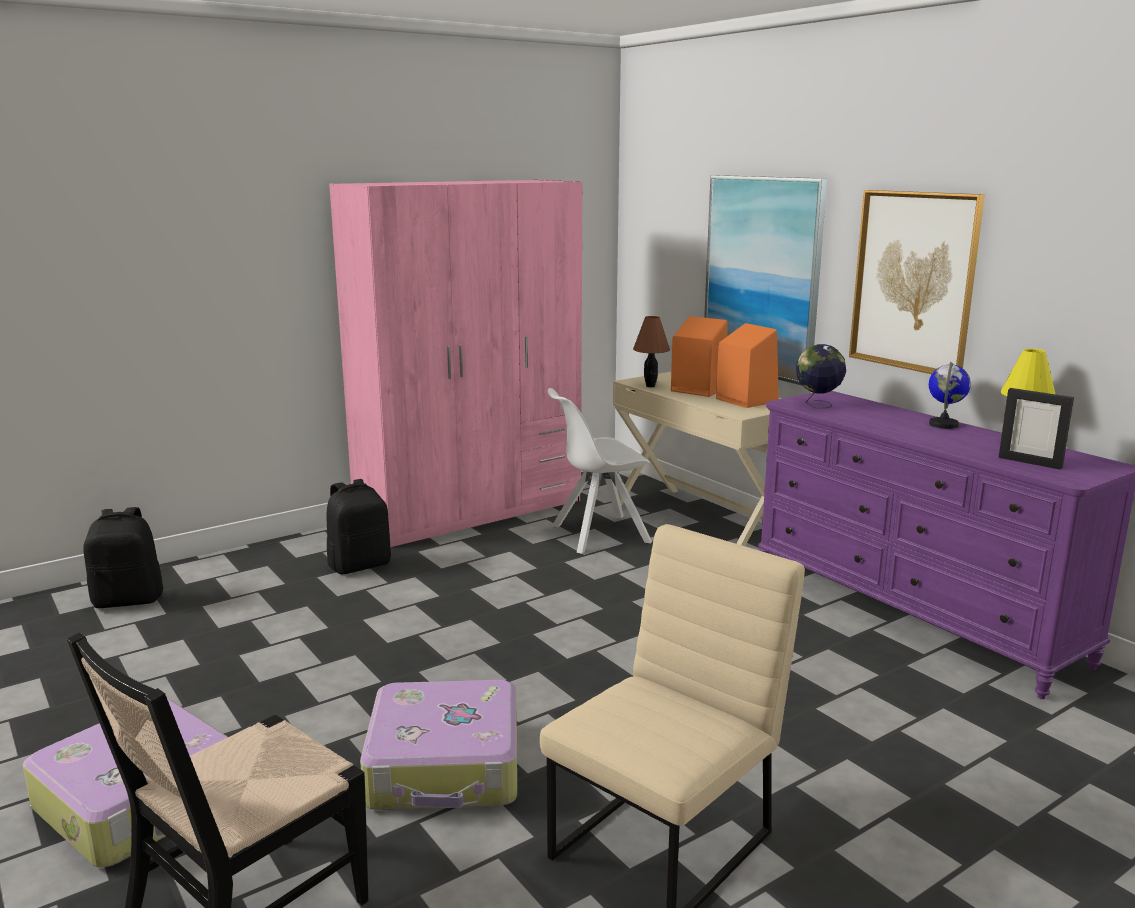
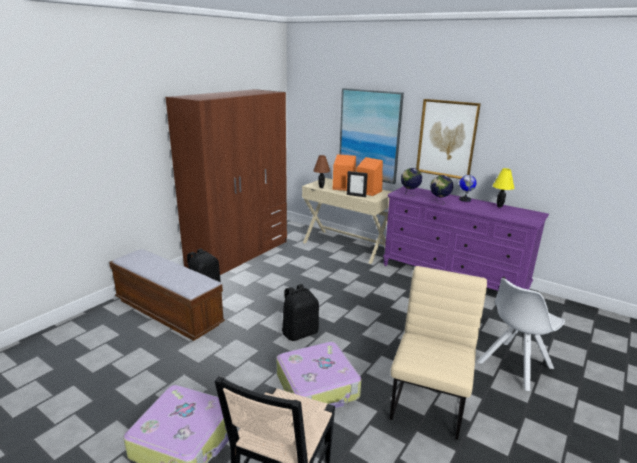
camera: 20 degrees left, 5 degrees up
(129, 600) = (92, 330): black backpack -> black backpack (300, 333)
(271, 590) = (168, 312): none -> bench
(471, 511) = (239, 253): pink wardrobe -> brown wardrobe
(598, 534) = (306, 258): white chair -> white chair (514, 365)
(872, 425) = (439, 202): none -> globe
(1030, 462) = (511, 215): picture frame -> picture frame (356, 195)

